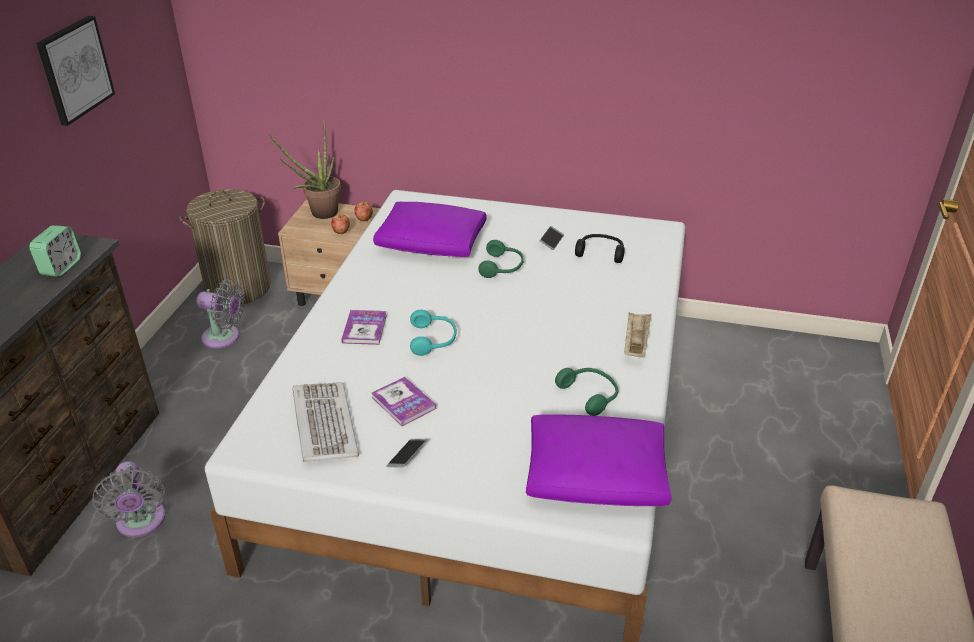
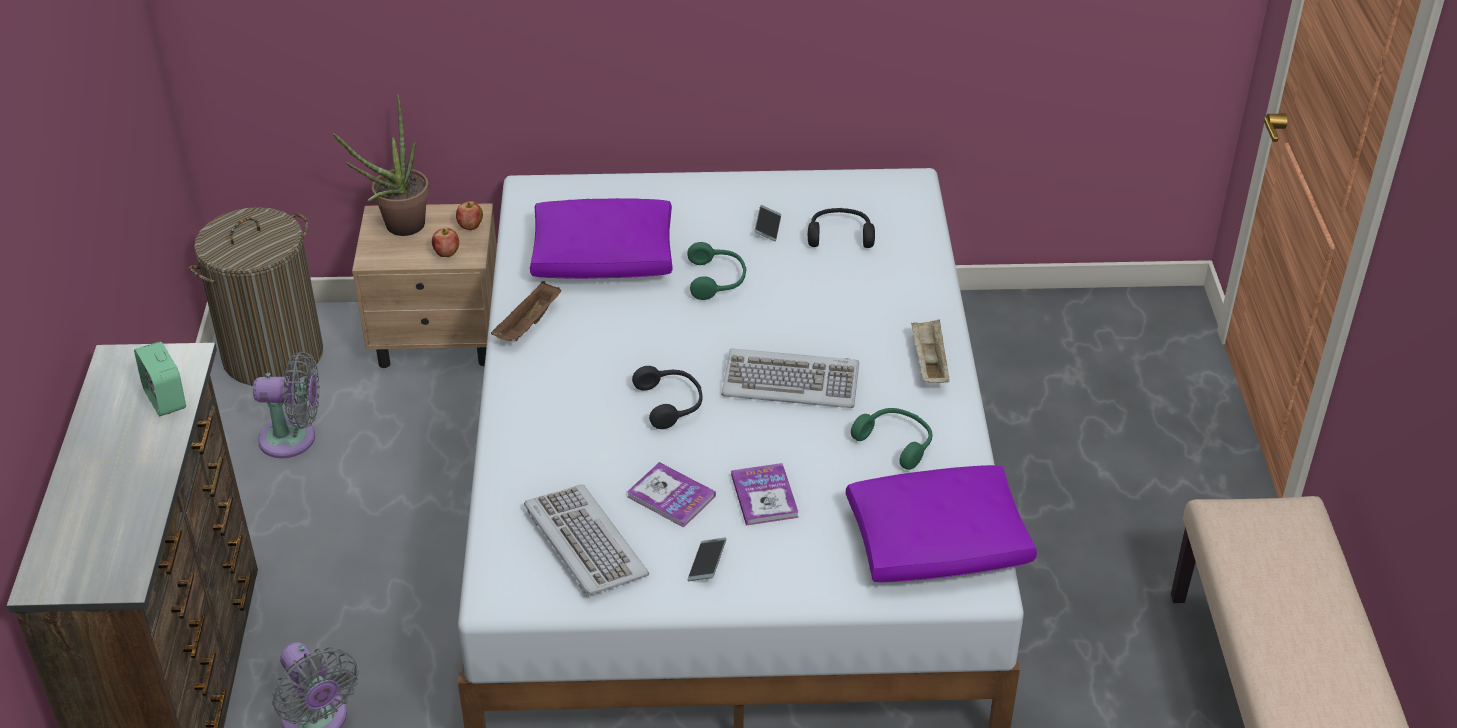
camera: 15 degrees left, 5 degrees up
(61, 267) = (165, 399): alarm clock -> alarm clock turned 150 degrees clockwise
(74, 69) = (83, 103): picture -> none
(360, 275) = (528, 325): none -> brown tray
(364, 328) = (572, 404): book -> book (764, 496)
(433, 340) = (671, 403): turquoise headphones -> black headphones
(527, 340) = (791, 382): none -> keyboard

